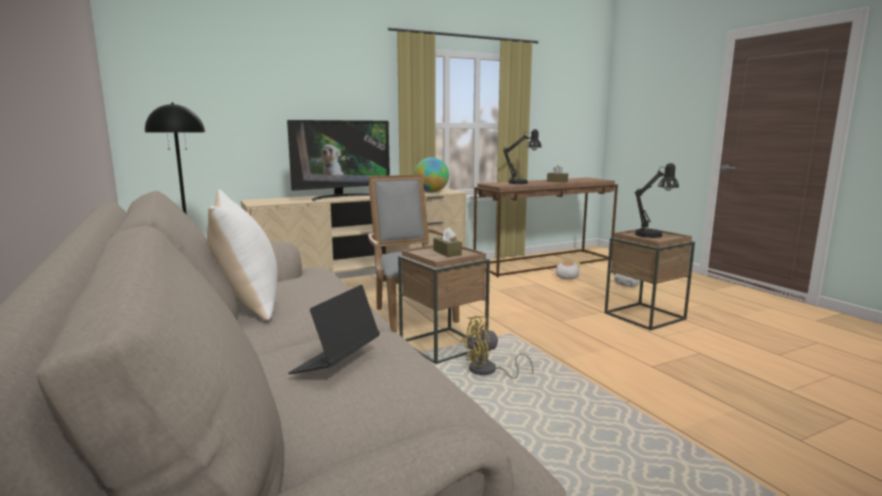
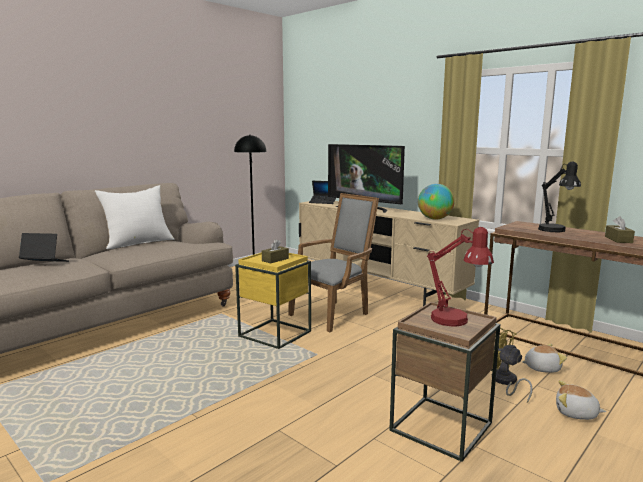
camera: 70 degrees right, 0 degrees up
(268, 201) = (323, 202): none -> laptop
(443, 345) = (275, 334): brown side table -> yellow side table
(488, 371) = (233, 355): yellow fan -> yellow fan (505, 382)
(653, 234) = (456, 322): black table lamp -> red table lamp

